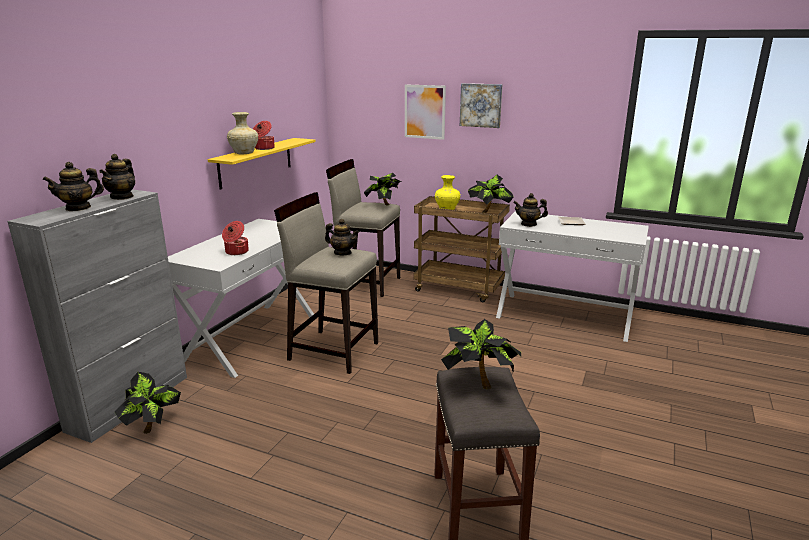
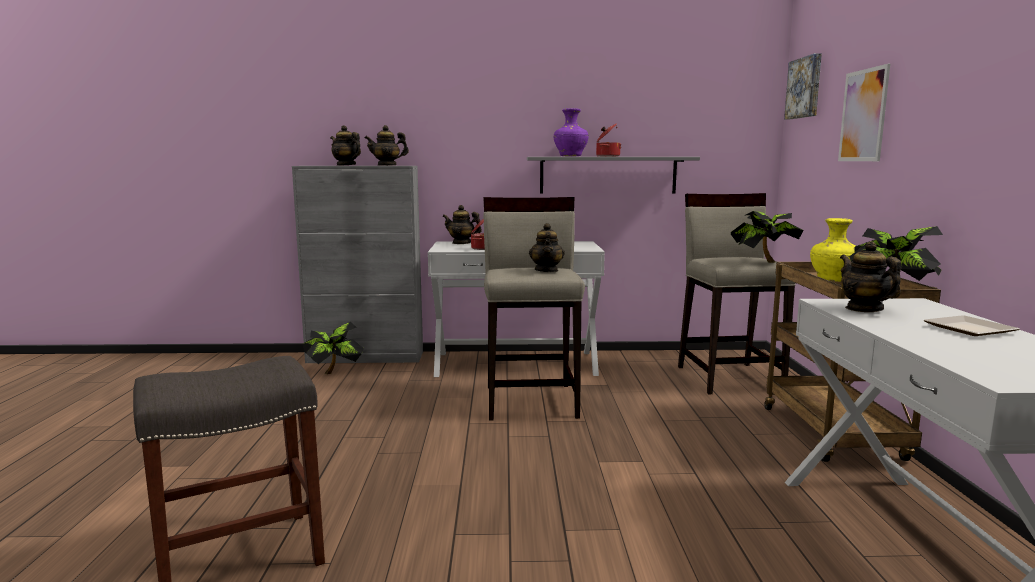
camera: 65 degrees right, 10 degrees down
(190, 253) = (461, 243): none -> teapot
(244, 153) = (571, 156): beige vase -> purple vase
(256, 162) = (608, 175): yellow shelf -> grey shelf
(479, 383) = (252, 370): potted plant -> none
(481, 105) = (930, 89): picture -> picture (805, 88)

